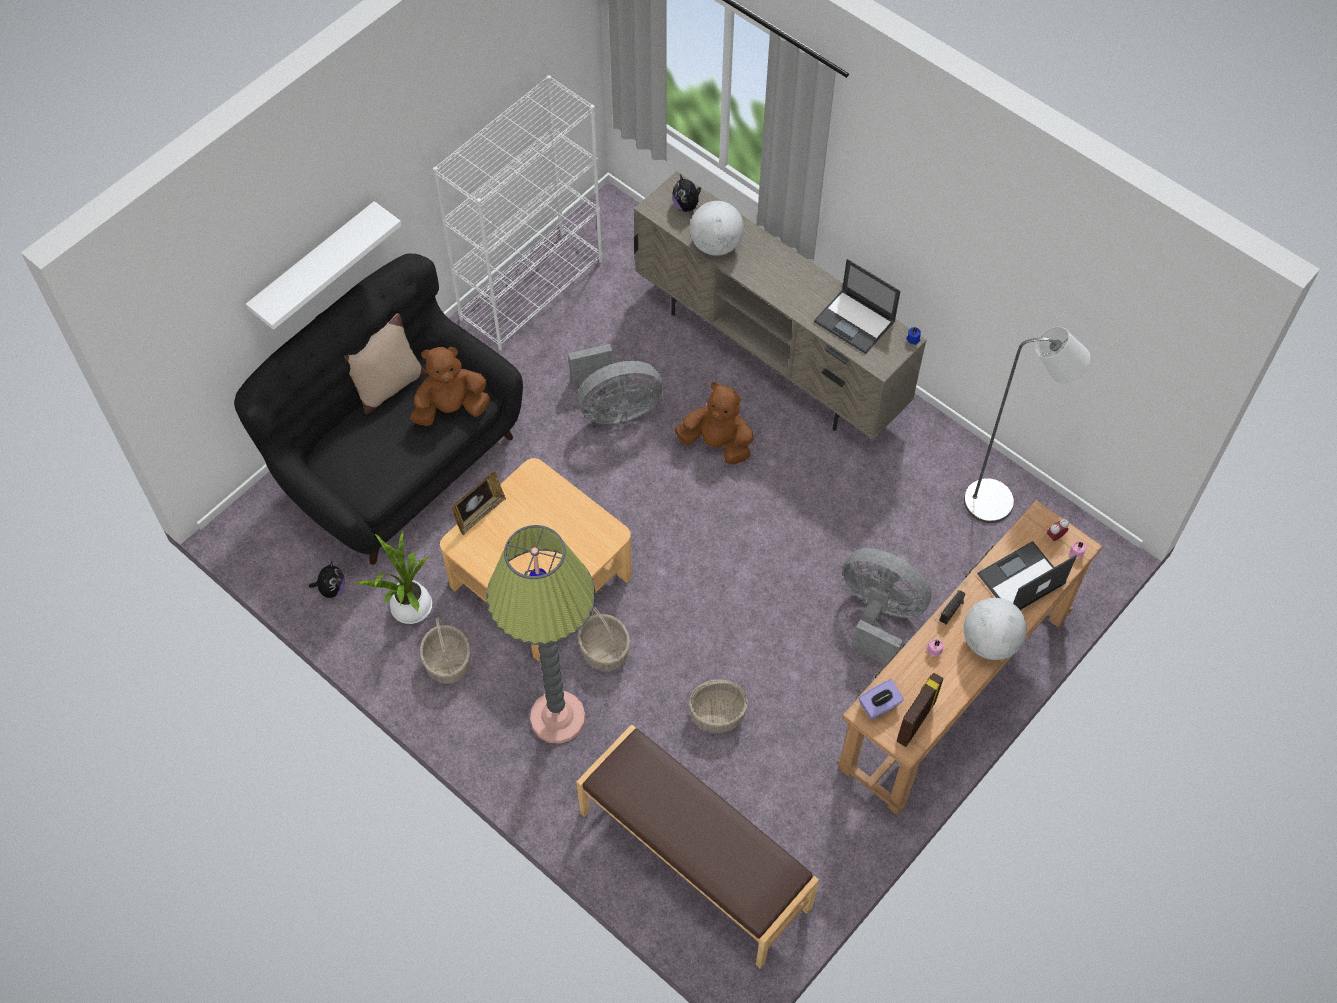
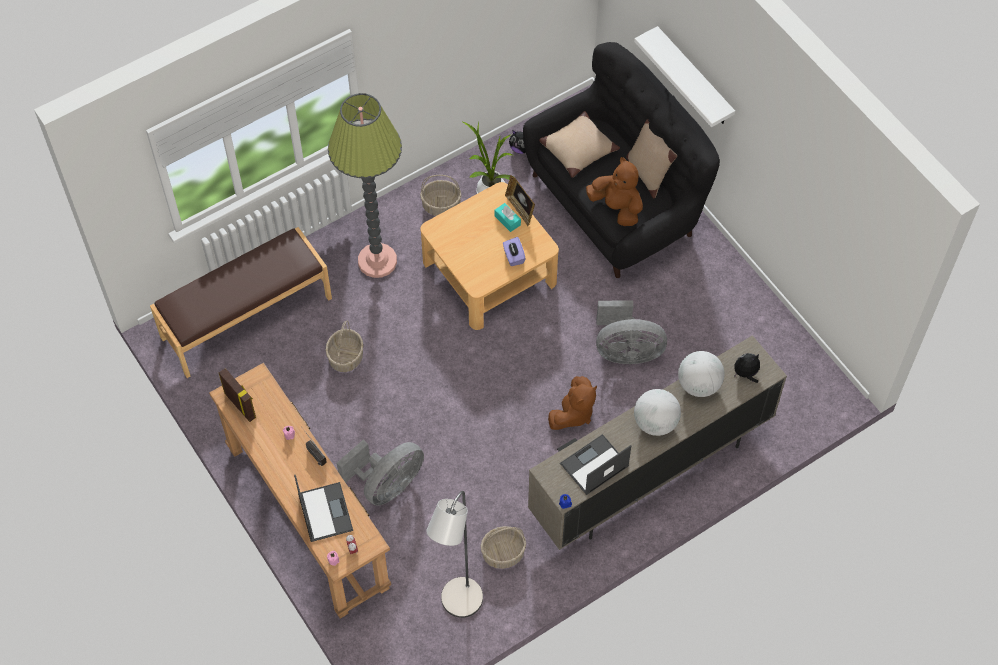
camera: 105 degrees right, 0 degrees up
(366, 469) = (578, 149): none -> beige pillow
(451, 408) = (616, 207): brown plush toy -> brown plush toy turned 45 degrees counterclockwise
(501, 524) = (507, 220): none -> turquoise tissue box
(532, 289) = (758, 317): white bookcase -> none
(605, 650) = (418, 300): basket -> basket (503, 554)
(615, 408) = (626, 351): grey fan -> grey fan turned 90 degrees counterclockwise
(879, 706) = (261, 387): purple tissue box -> purple tissue box (513, 257)
(989, 642) = (282, 473): globe -> globe (655, 422)

